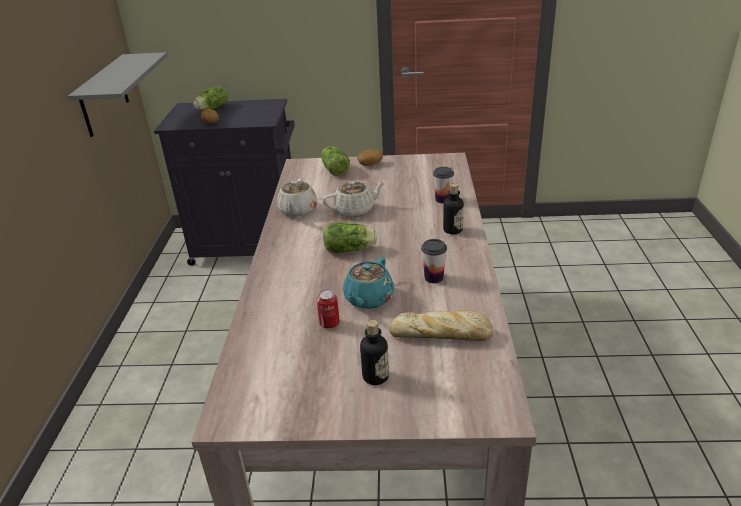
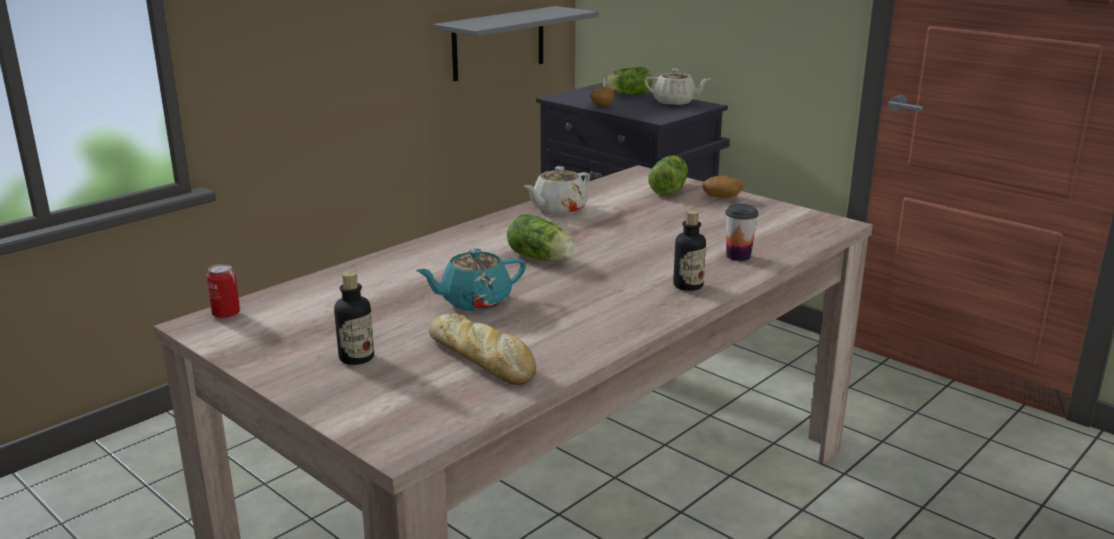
camera: 40 degrees right, 10 degrees down
(329, 323) = (402, 303): can -> can (226, 314)
(355, 210) = (616, 229): beige teapot -> beige teapot (675, 102)
(433, 277) = (574, 314): cup -> none

